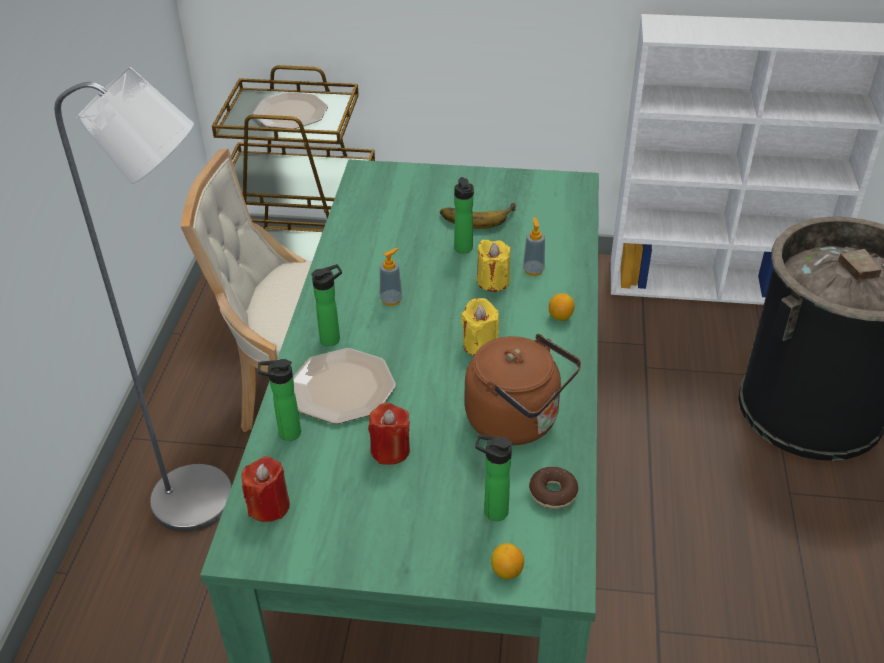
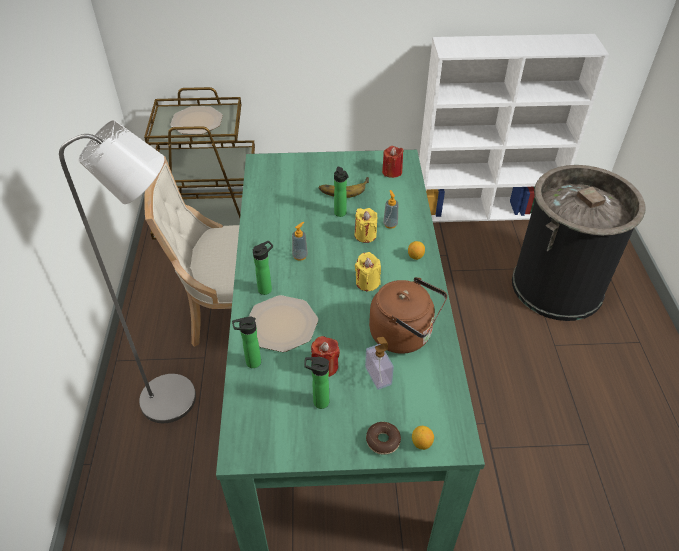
camera: 10 degrees left, 5 degrees up
(269, 506) = (252, 418): red candle -> red candle (392, 172)
(465, 472) = (378, 376): none -> soap dispenser
(492, 511) = (402, 401): bottle -> bottle (318, 402)
(553, 493) = (439, 383): donut -> donut (383, 441)

